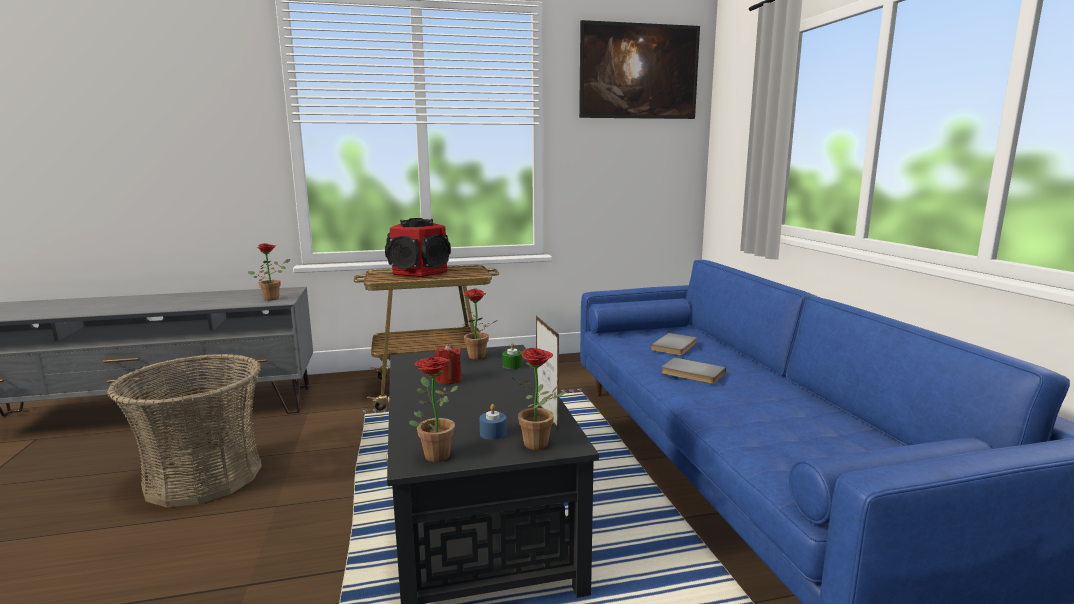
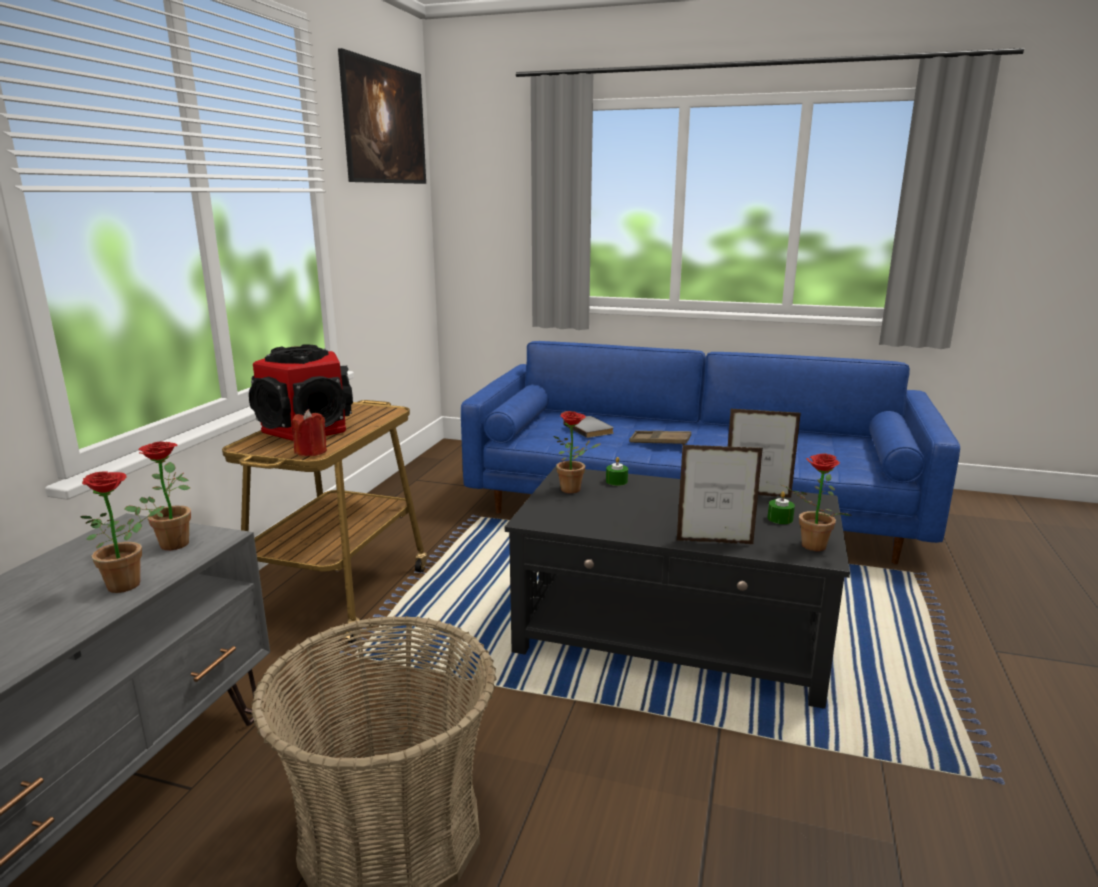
camera: 60 degrees left, 5 degrees up
(411, 416) = (715, 542): none -> picture frame
(448, 380) = (629, 512): red candle -> red candle (311, 452)
(493, 433) = (780, 519): blue candle -> green candle
(541, 445) = (813, 508): potted plant -> potted plant (131, 583)
(692, 373) = (660, 442): grey book -> brown tray

